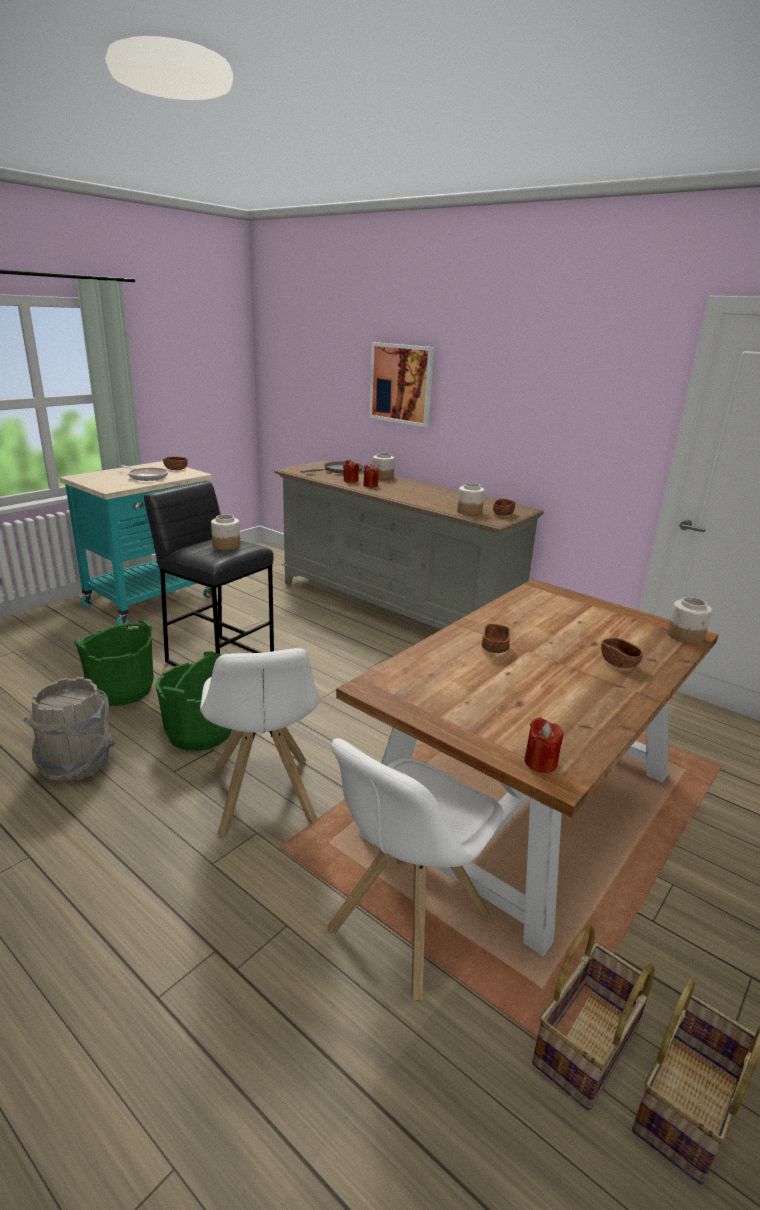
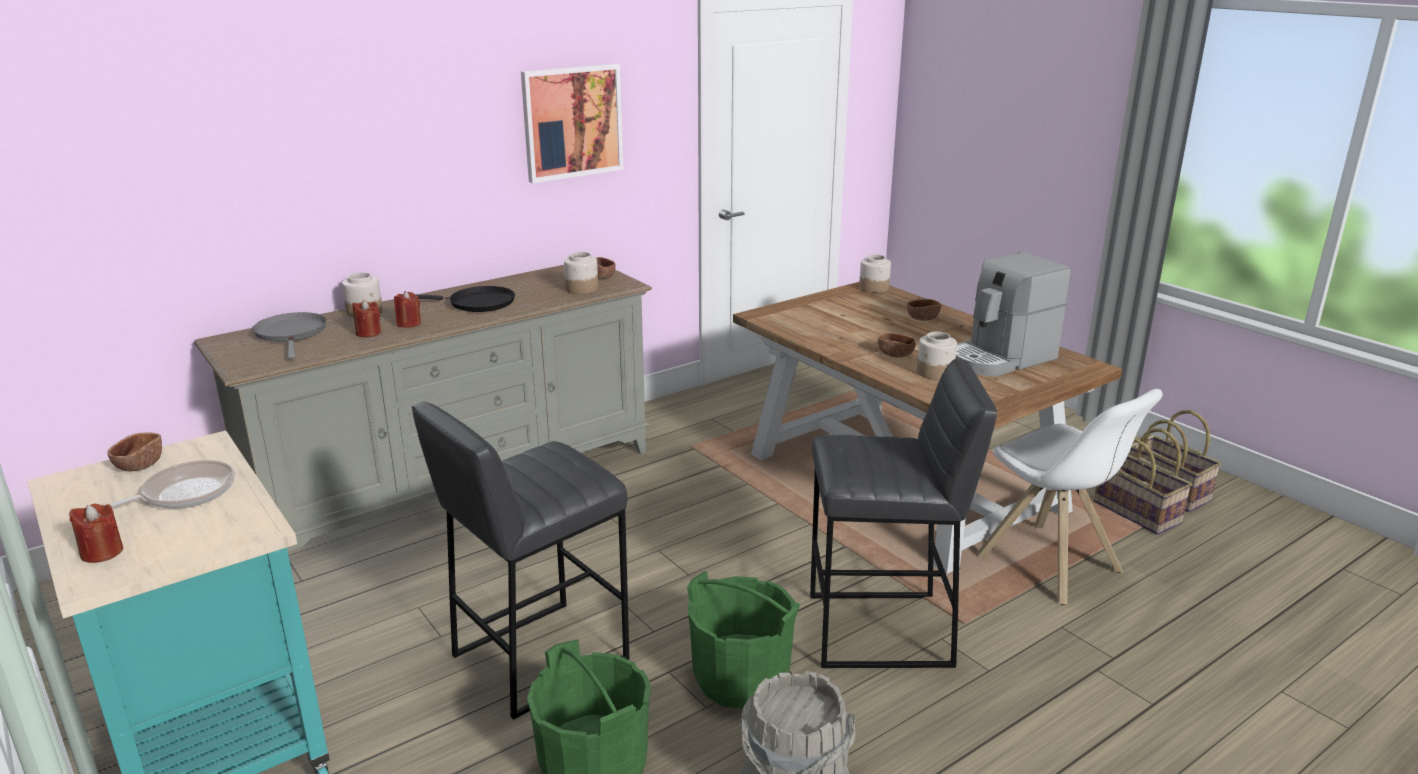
camera: 75 degrees left, 0 degrees up
(226, 545) = (543, 465): jar -> jar (935, 373)
(264, 796) = (882, 630): white chair -> grey stool
(401, 384) = (341, 161): picture -> picture (572, 122)
(416, 493) = (477, 303): none -> black frying pan
(530, 708) = (1000, 359): none -> coffee machine
(540, 762) = (1075, 368): red candle -> red candle (102, 552)

